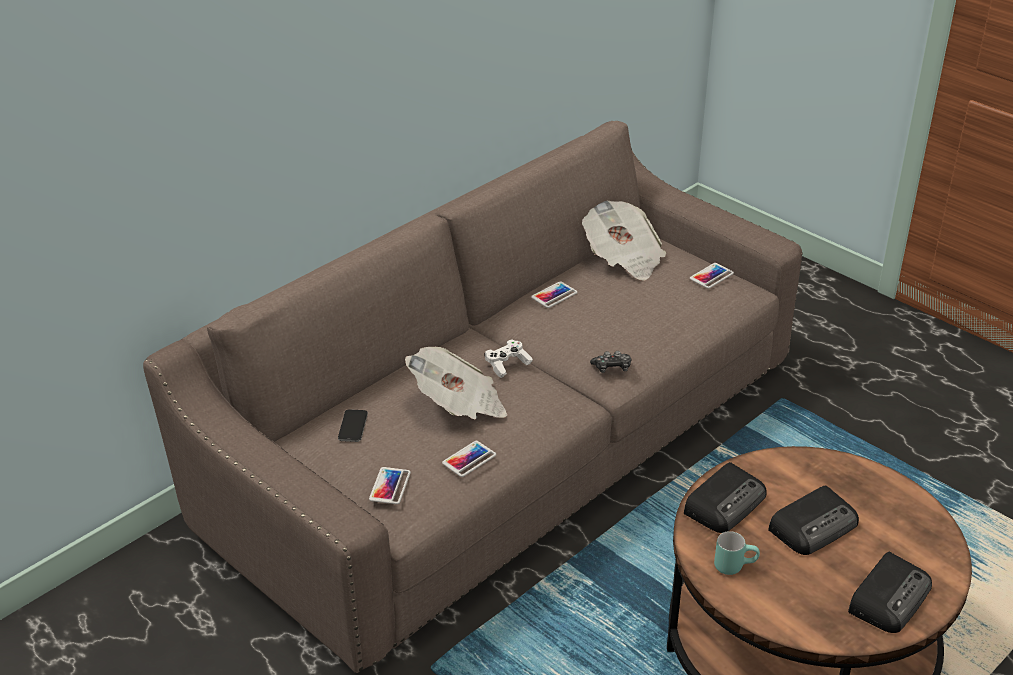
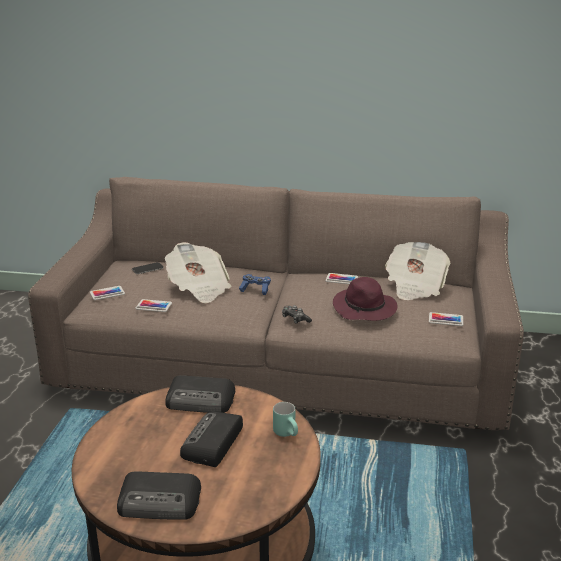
camera: 55 degrees right, 10 degrees down
(507, 364) = (255, 289): white game controller -> blue game controller
(641, 312) = (365, 309): none -> purple hat
(734, 565) = (139, 423): turquoise mug -> turquoise mug (288, 433)
(814, 526) = (212, 443): radio -> radio turned 90 degrees clockwise

